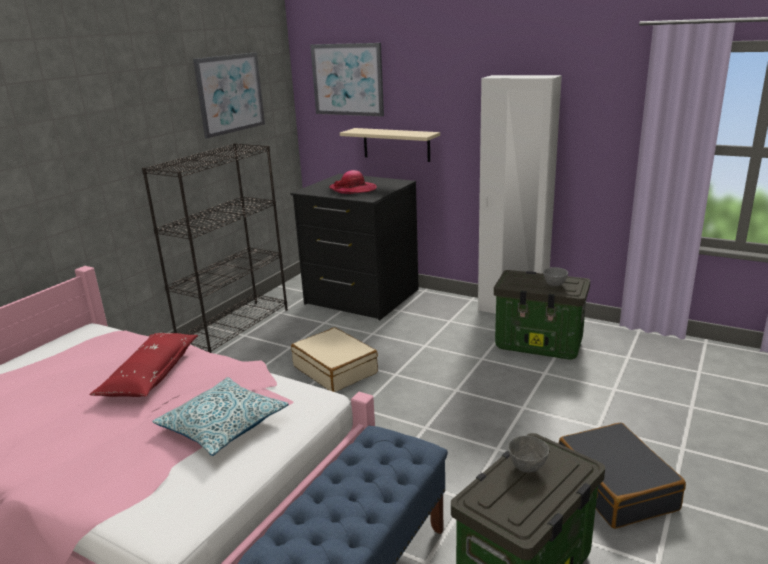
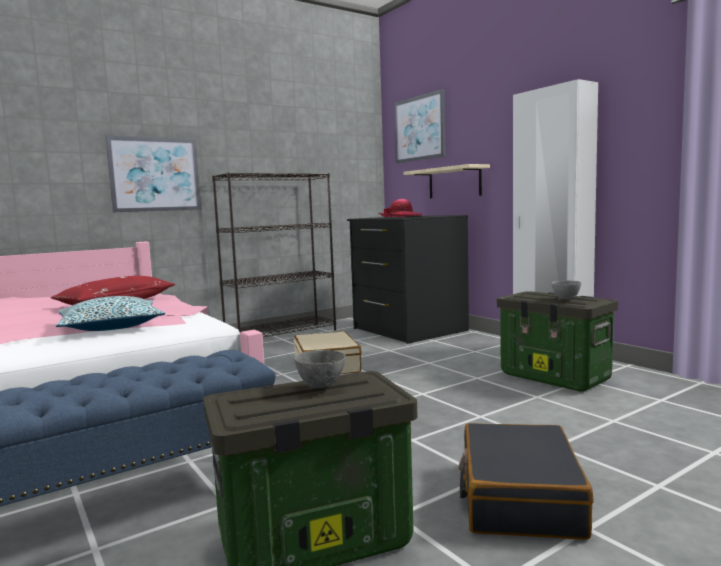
camera: 25 degrees right, 15 degrees down
(230, 94) = (312, 136): picture -> picture (155, 174)

